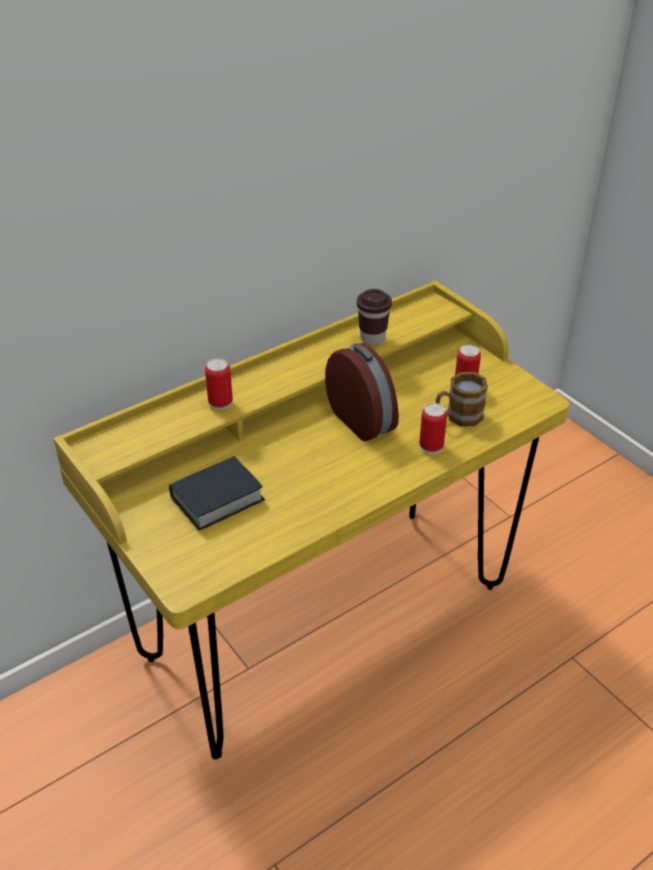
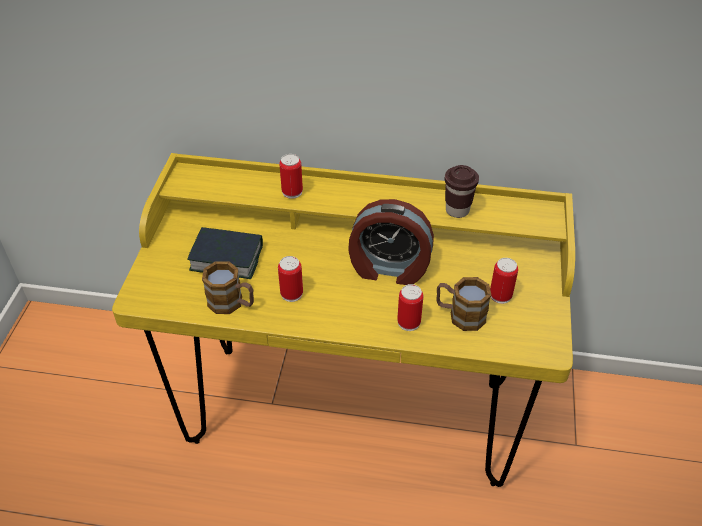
camera: 45 degrees right, 5 degrees up
(276, 529) = (232, 303): none -> mug
(314, 487) = (291, 294): none -> can
(363, 419) = (389, 269): alarm clock -> alarm clock turned 90 degrees clockwise

